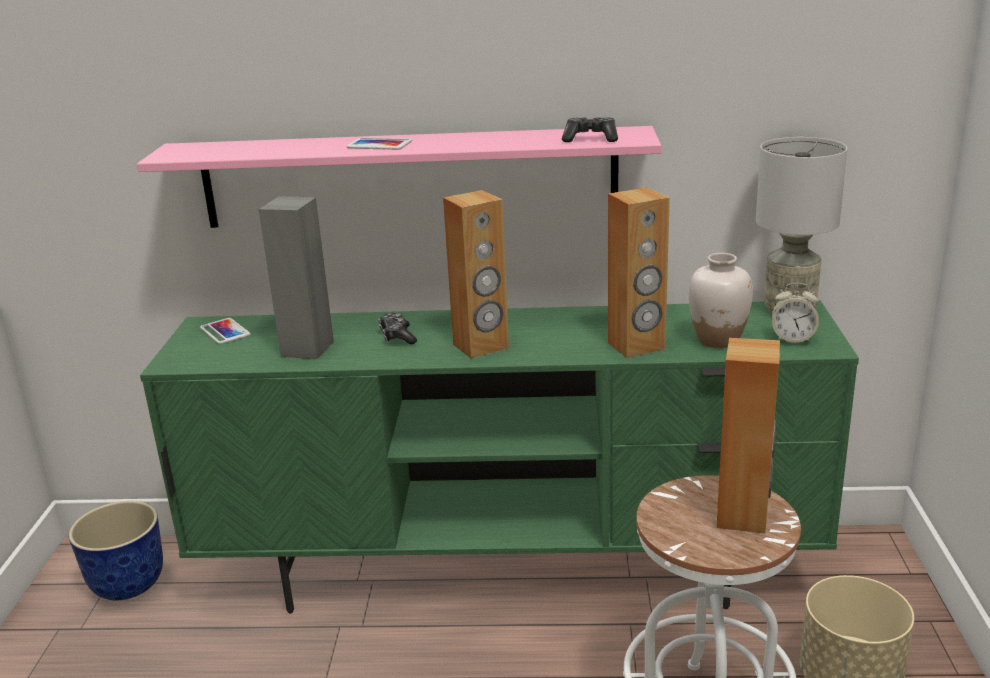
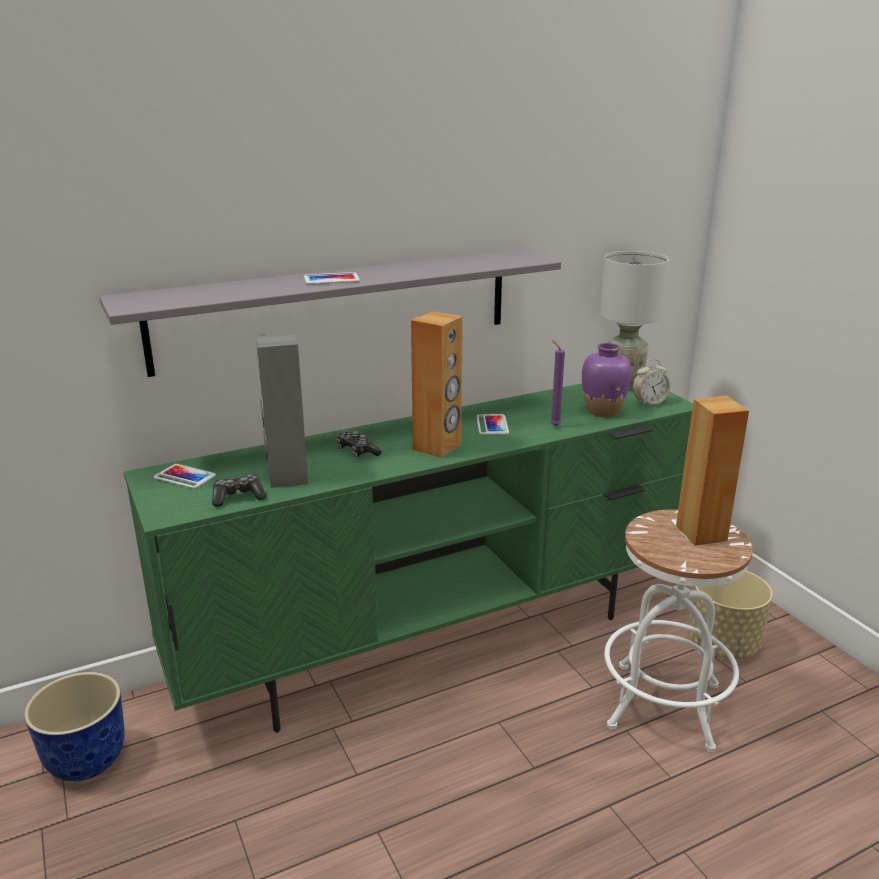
camera: 30 degrees left, 0 degrees up
(408, 178) = (337, 309): pink shelf -> grey shelf
(568, 333) = (492, 425): none -> phone
(590, 139) = (501, 261): game controller -> game controller (238, 497)
(636, 346) = (553, 425): brown speaker -> purple candle
(718, 340) = (603, 411): white vase -> purple vase

